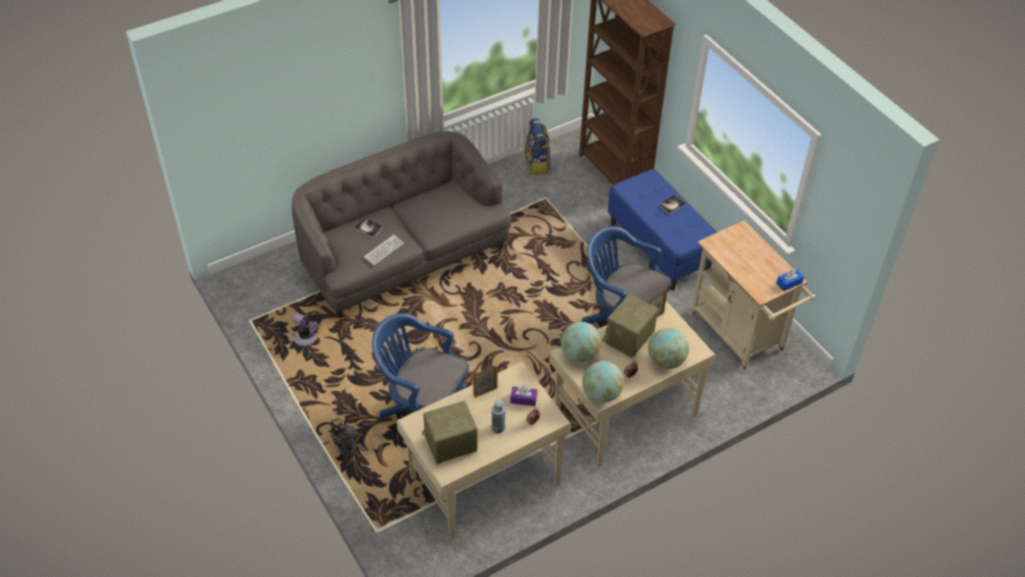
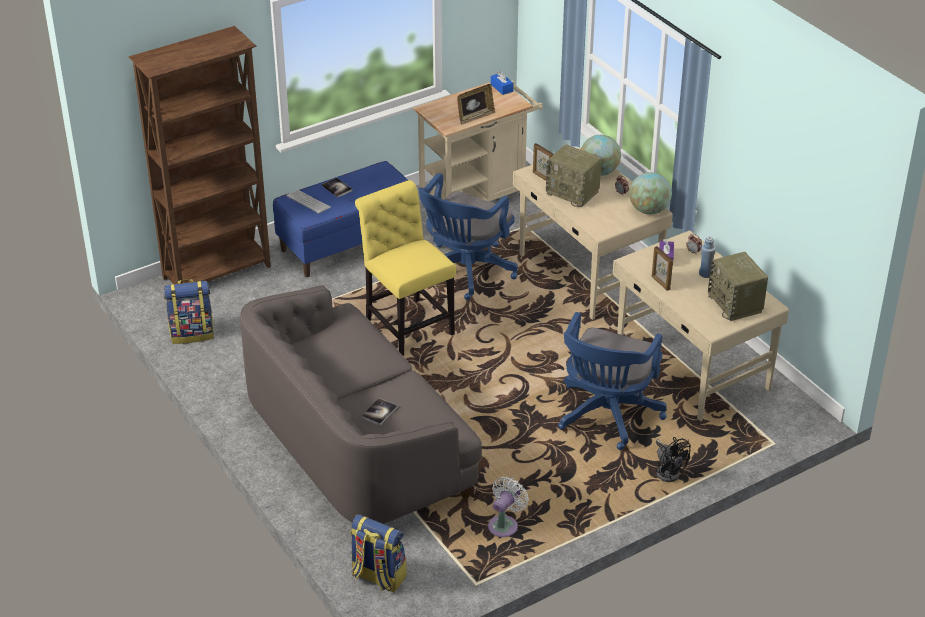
camera: 90 degrees left, 10 degrees down
(268, 268) = (378, 577): none -> backpack
(307, 339) = (504, 524): black fan -> white fan
(383, 250) = (420, 397): keyboard -> keyboard (308, 202)
(548, 285) = (407, 325): none -> yellow chair
(579, 354) = (599, 223): globe -> none
(731, 262) = (475, 117): none -> picture frame

